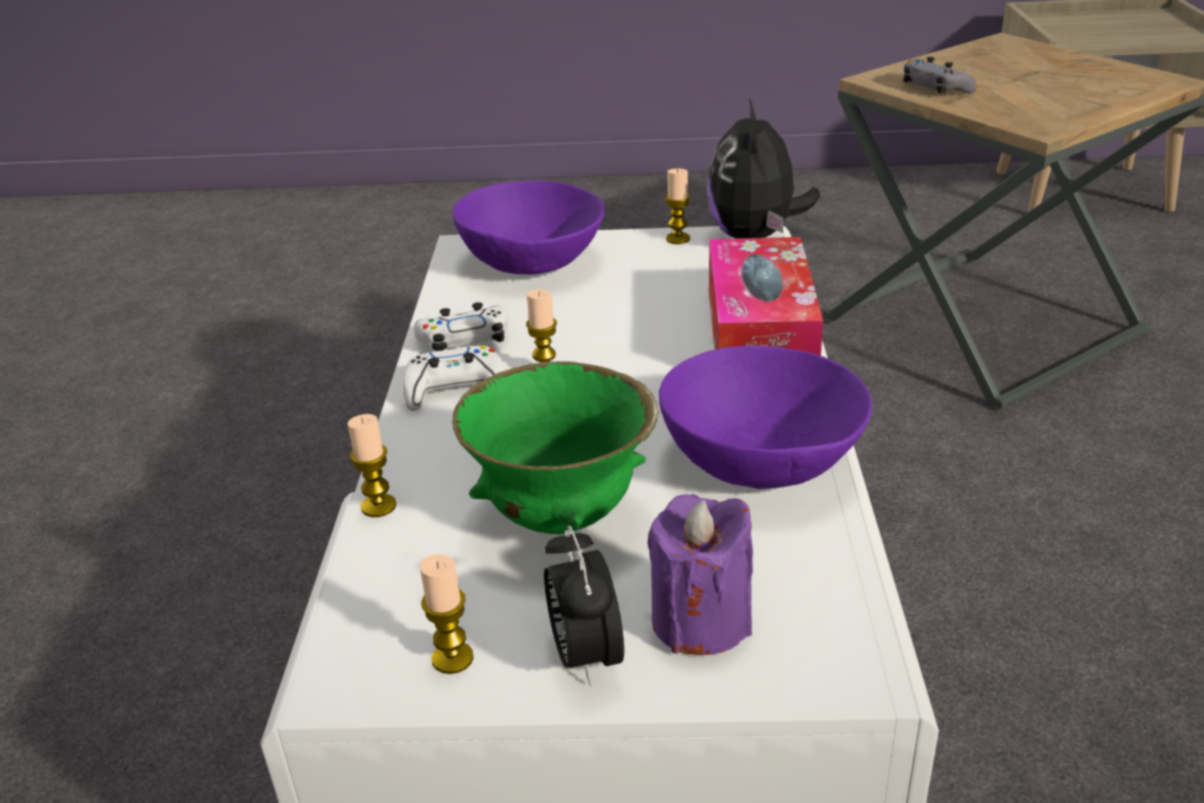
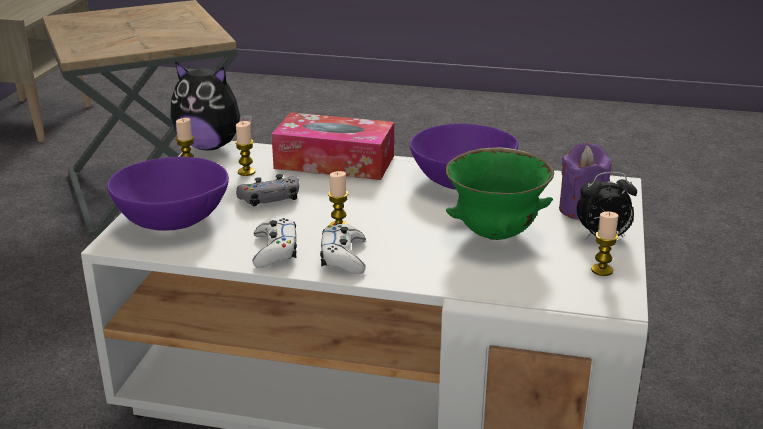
camera: 80 degrees left, 5 degrees down
(378, 506) = (466, 288): candle -> candle (246, 172)
(936, 87) = (118, 45): grey game controller -> grey game controller (270, 198)

